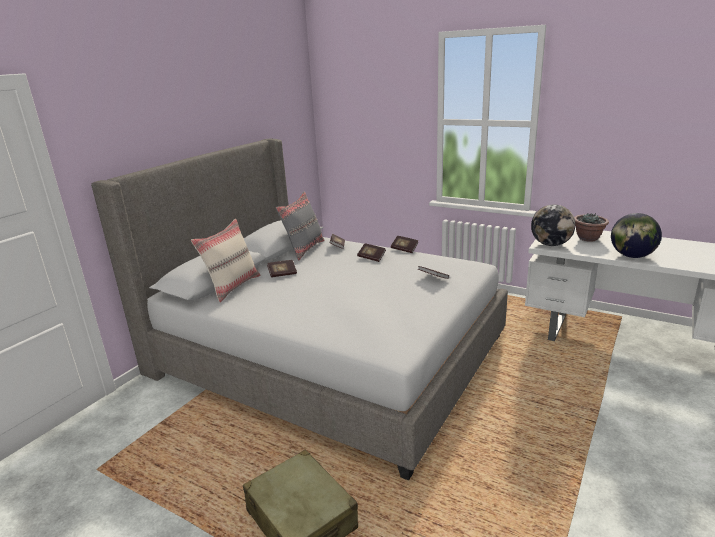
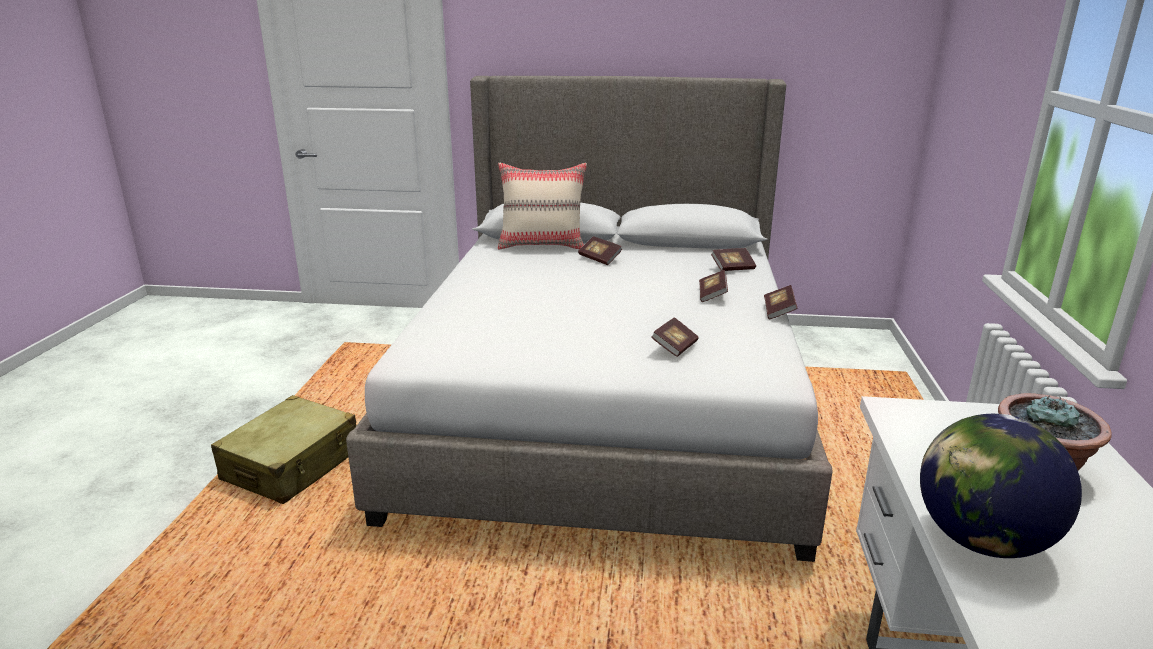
camera: 65 degrees right, 0 degrees up
(304, 249) = (696, 253): grey pillow -> none
(550, 244) = (917, 419): globe -> none

